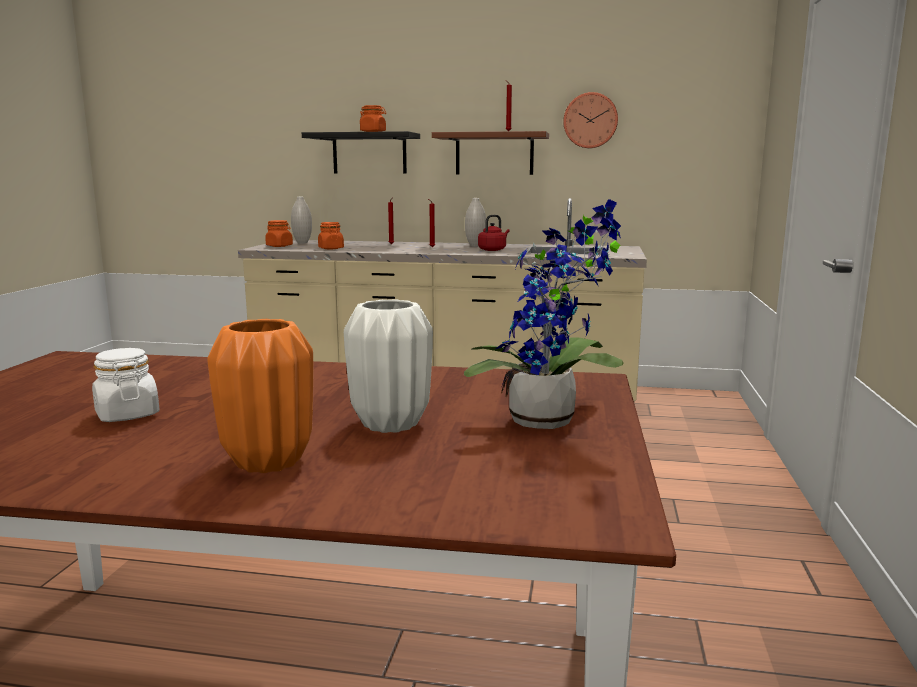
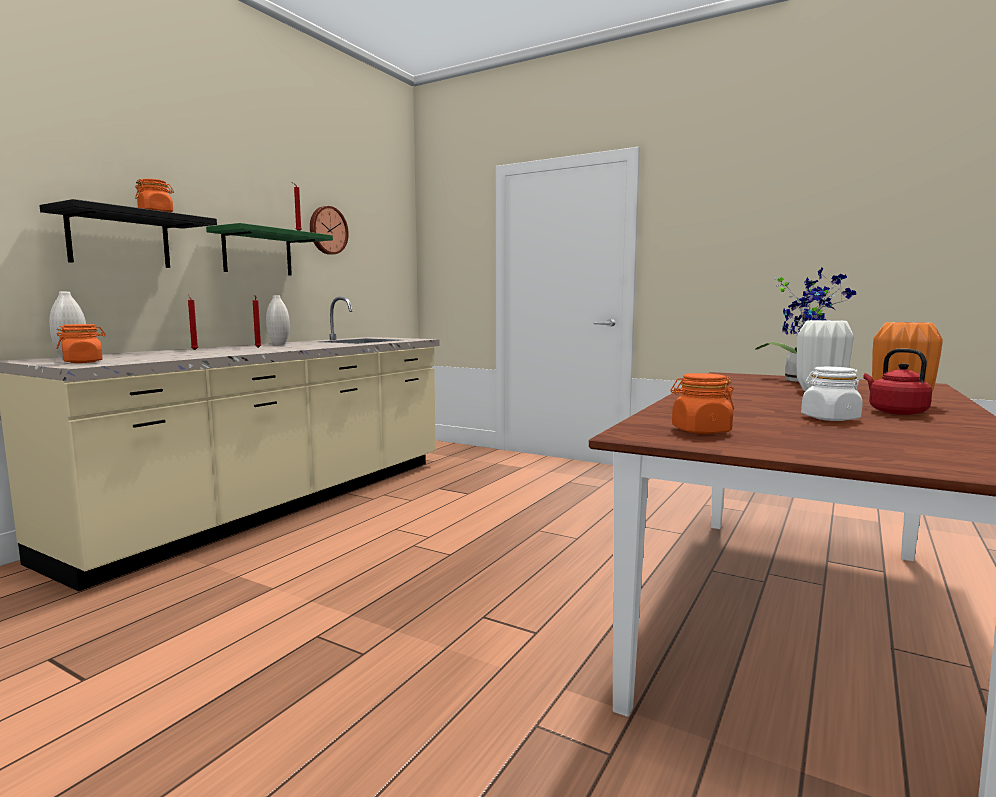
camera: 70 degrees left, 5 degrees down
(331, 248) = (177, 356): orange jar -> orange jar (700, 431)
(493, 250) = (321, 344): red kettle -> red kettle (894, 412)
(494, 154) = (257, 253): brown shelf -> green shelf

